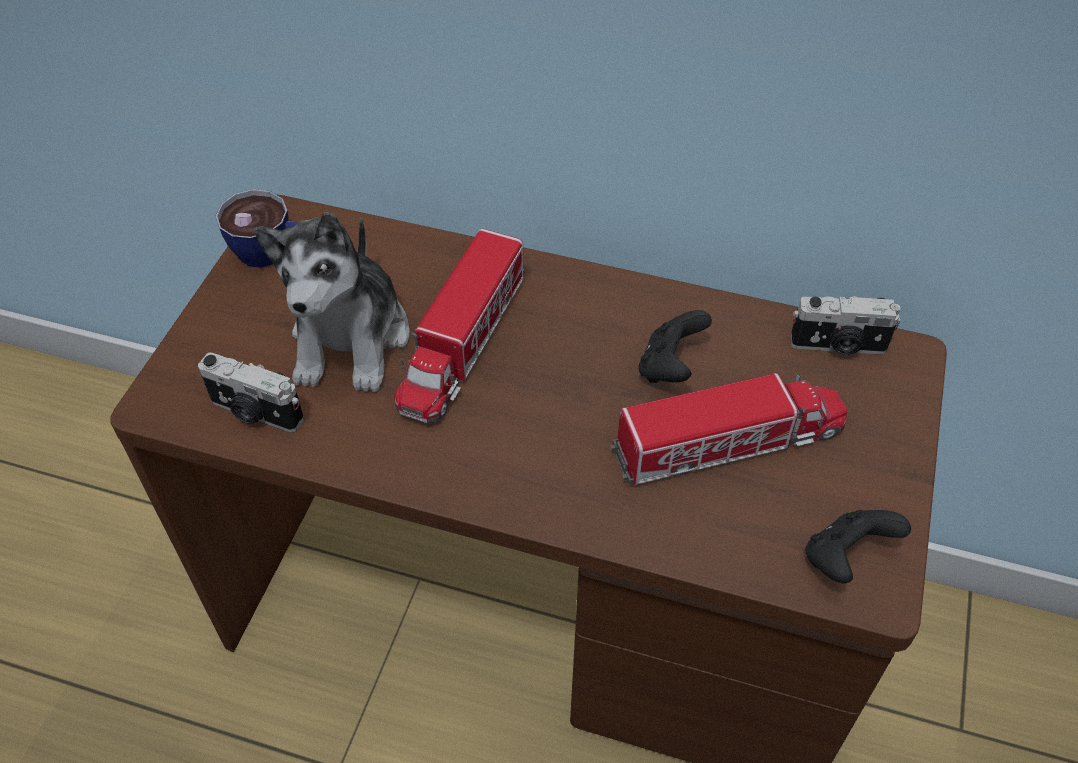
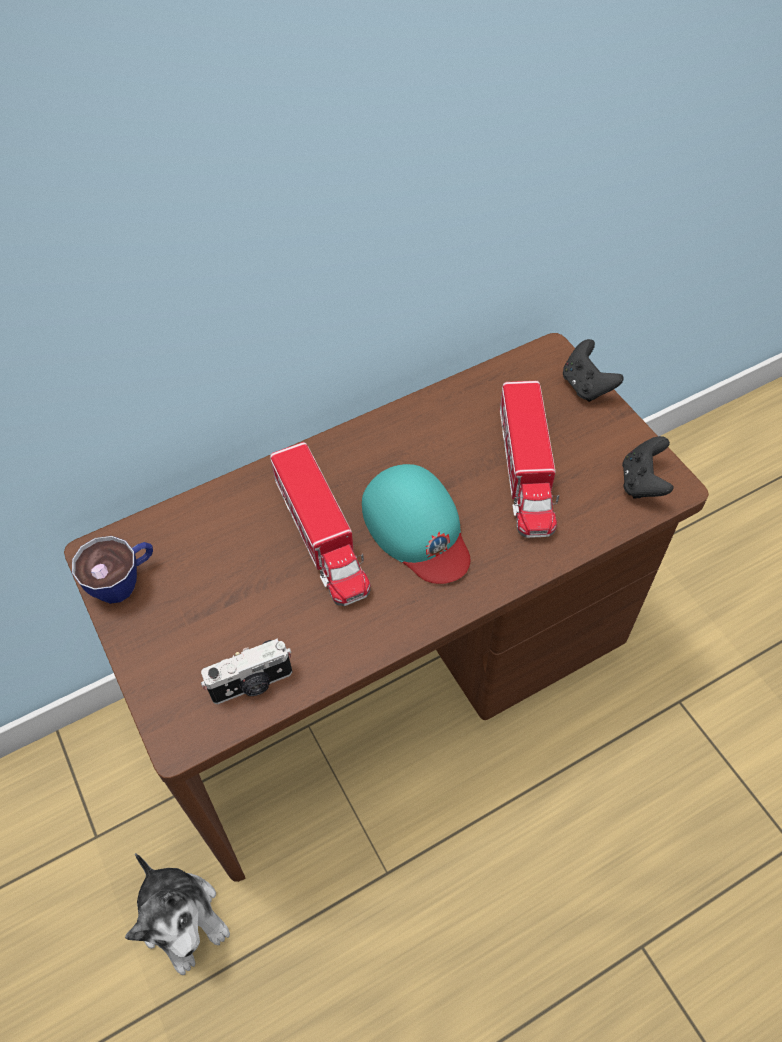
camera: 45 degrees left, 5 degrees up
(351, 339) = (251, 590): plush toy -> plush toy (182, 917)
(552, 406) = (417, 528): none -> turquoise cap
(670, 367) = (449, 454): black game controller -> black game controller (586, 386)
(728, 443) = (525, 470): toy truck -> toy truck turned 150 degrees clockwise
(838, 346) = (515, 374): camera -> none

